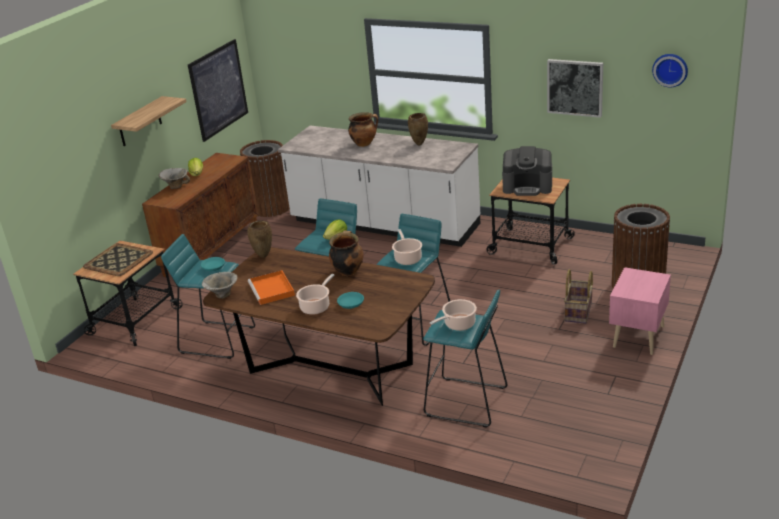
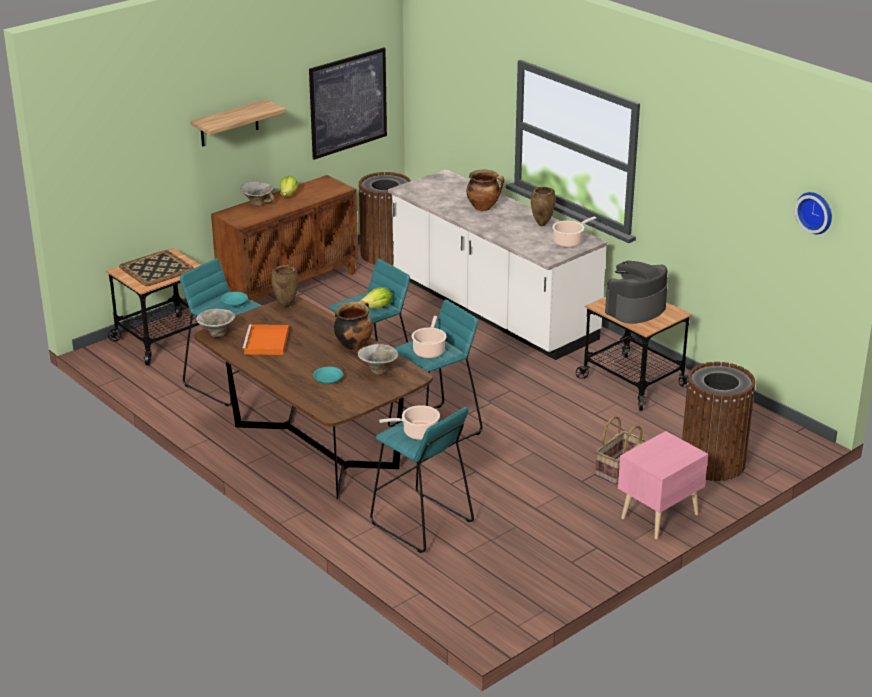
camera: 20 degrees right, 0 degrees up
(316, 306) = (294, 372): cooking pot -> cooking pot (569, 242)
(386, 284) = (378, 370): none -> bowl
(527, 187) = (635, 309): coffee machine -> coffee machine turned 105 degrees clockwise
(575, 87) = (717, 204): picture -> none

